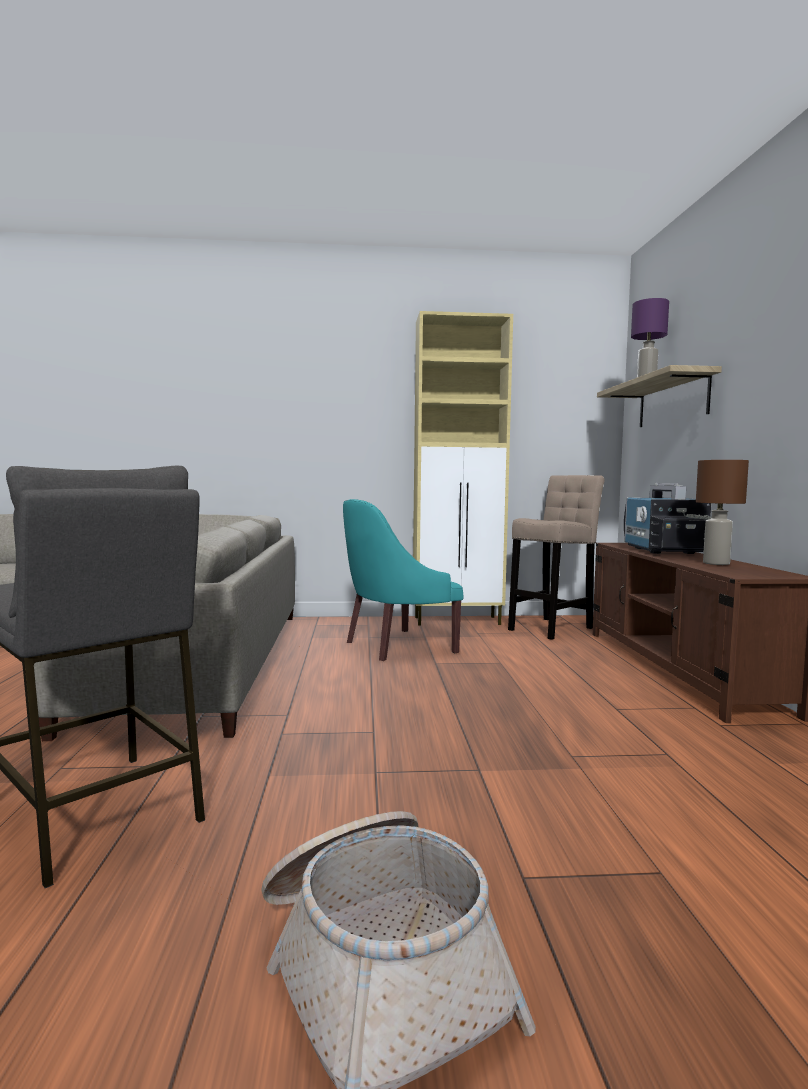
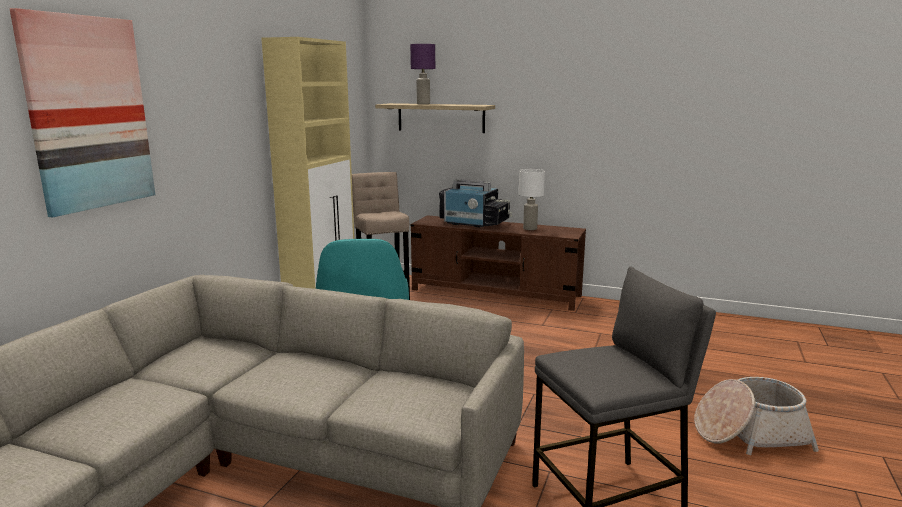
camera: 65 degrees left, 10 degrees up
(219, 381) = (88, 113): none -> picture
(717, 563) = (530, 228): brown table lamp -> white table lamp

